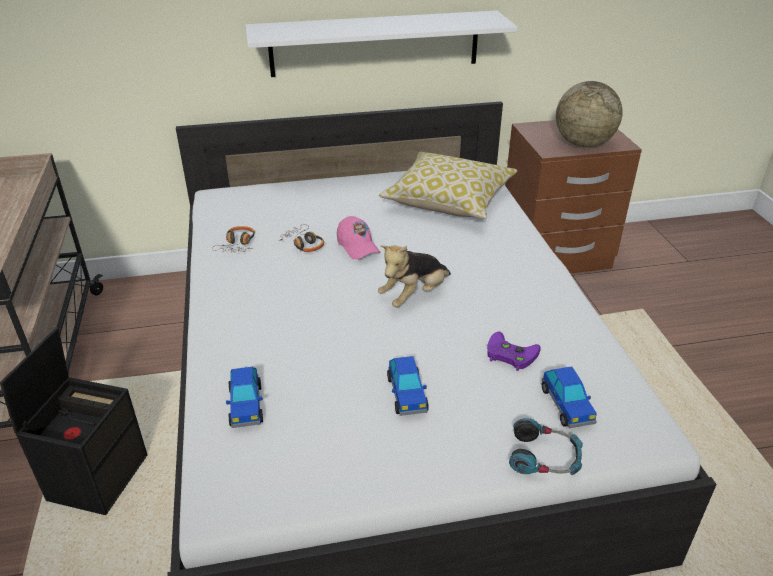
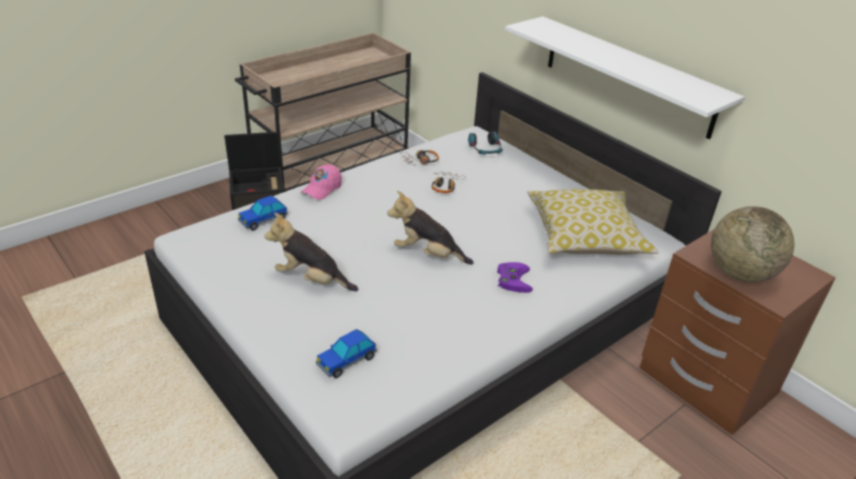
camera: 60 degrees right, 0 degrees up
(357, 247) = (465, 210): pink cap -> pink cap (322, 189)
(407, 394) = (311, 279): toy car -> plush toy
(509, 354) = (389, 318): purple game controller -> purple game controller (512, 279)
(544, 457) = (284, 360): headphones -> headphones (485, 150)

